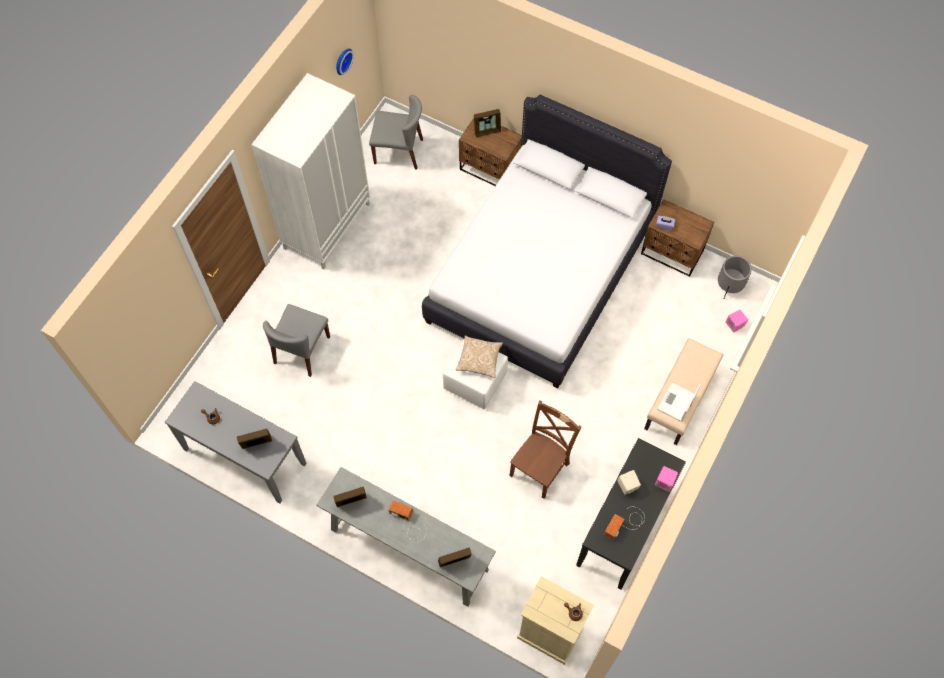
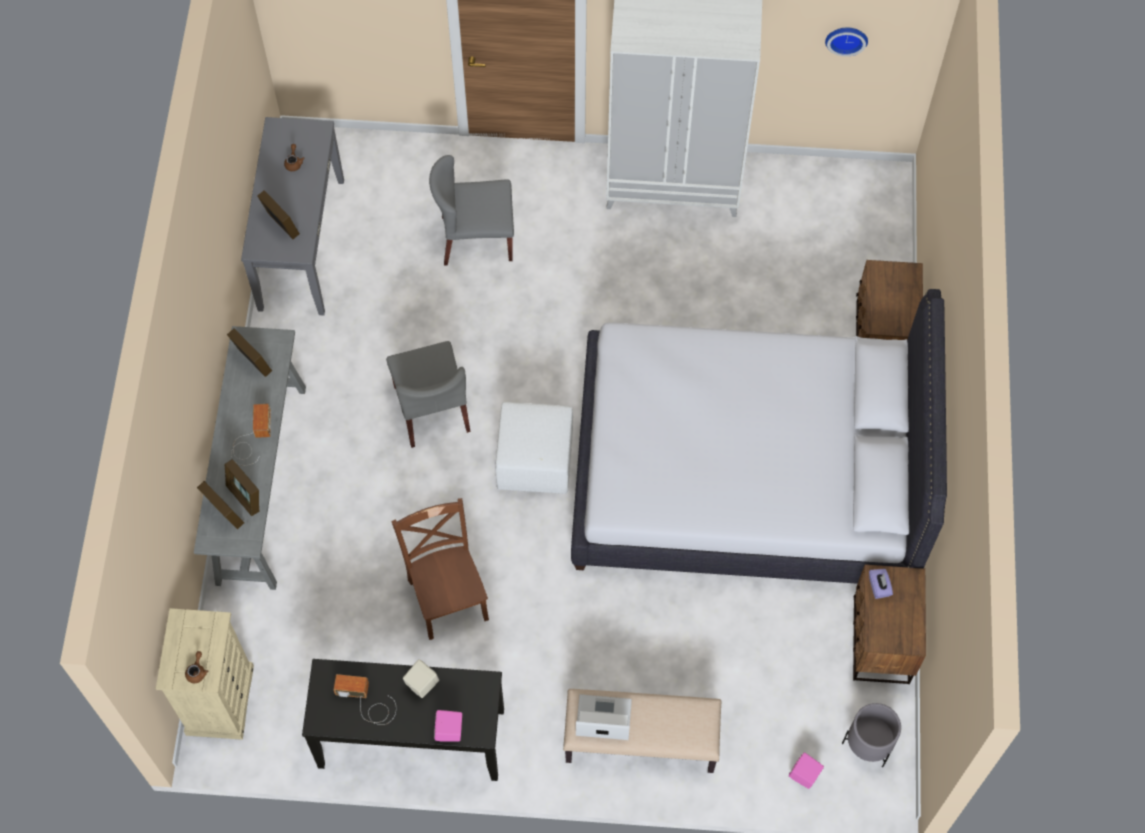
camera: 65 degrees right, 0 degrees up
(399, 151) = (841, 214): grey chair -> grey chair (432, 409)
(479, 359) = (542, 436): pillow -> none
(487, 131) = (902, 289): picture frame -> picture frame (245, 497)
(541, 467) = (447, 596): brown chair -> brown chair turned 120 degrees counterclockwise

